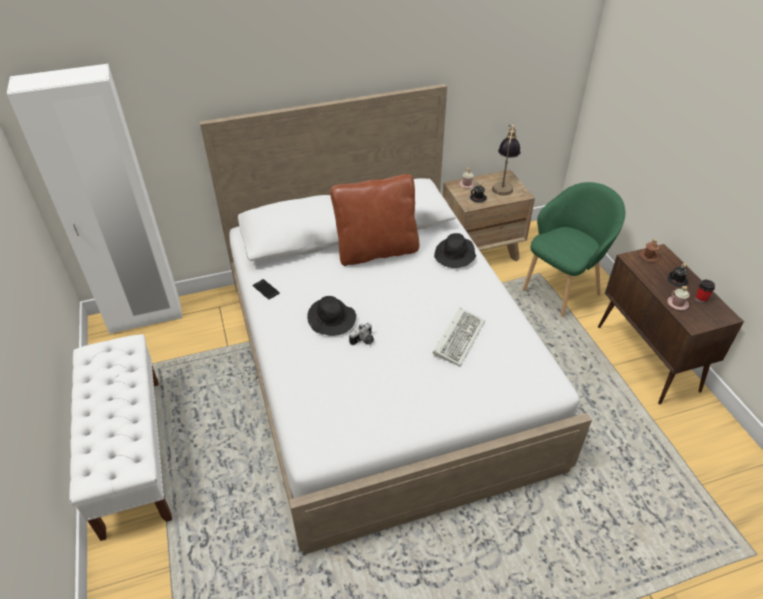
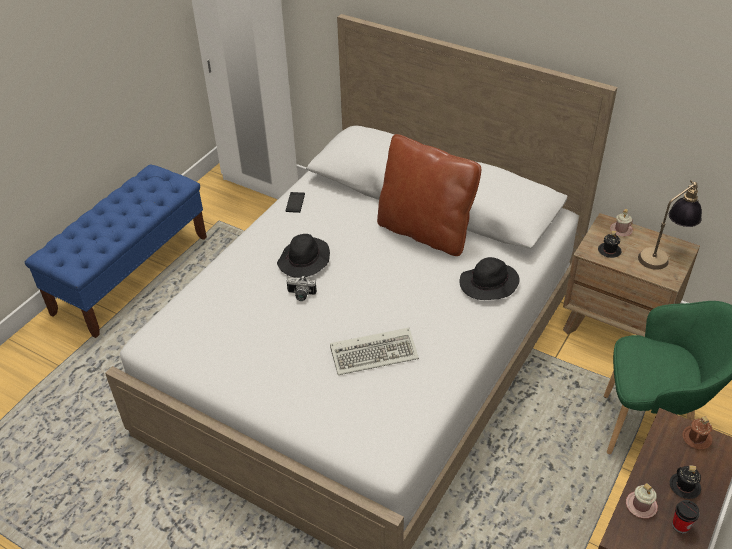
camera: 50 degrees right, 0 degrees up
(132, 453) = (132, 274): white bench -> blue bench

